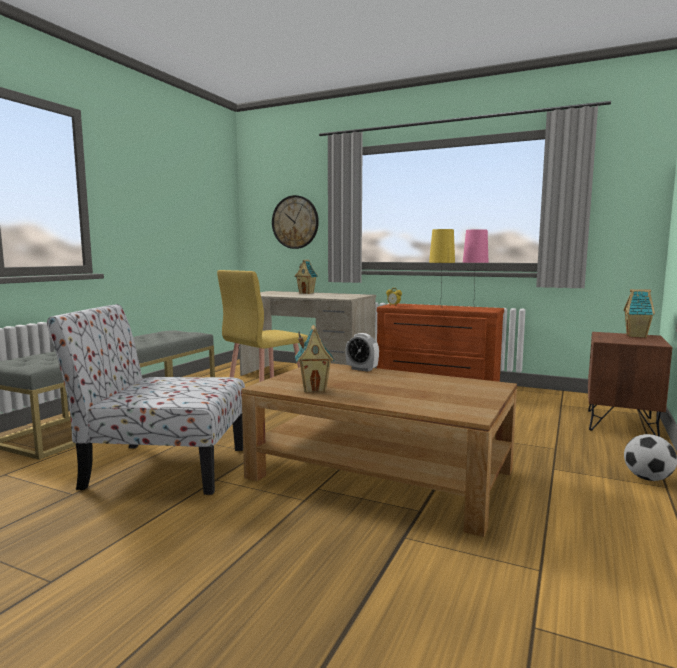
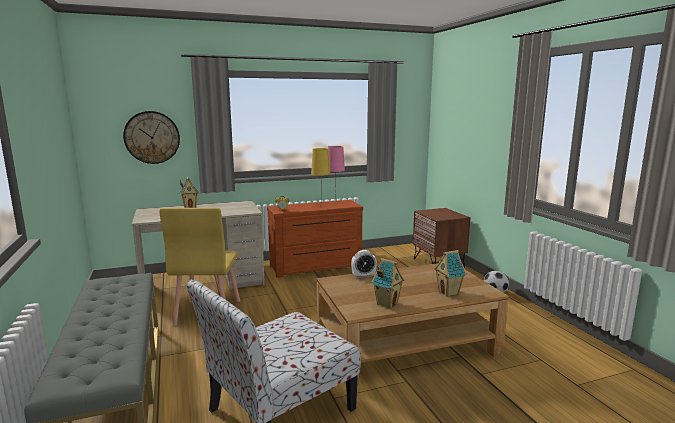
camera: 45 degrees left, 5 degrees up
(637, 336) = (440, 210): toy house -> toy house (449, 292)

